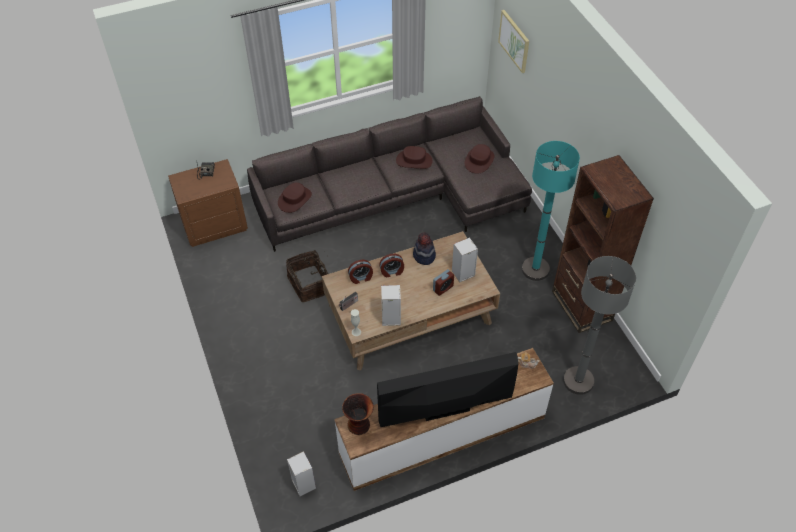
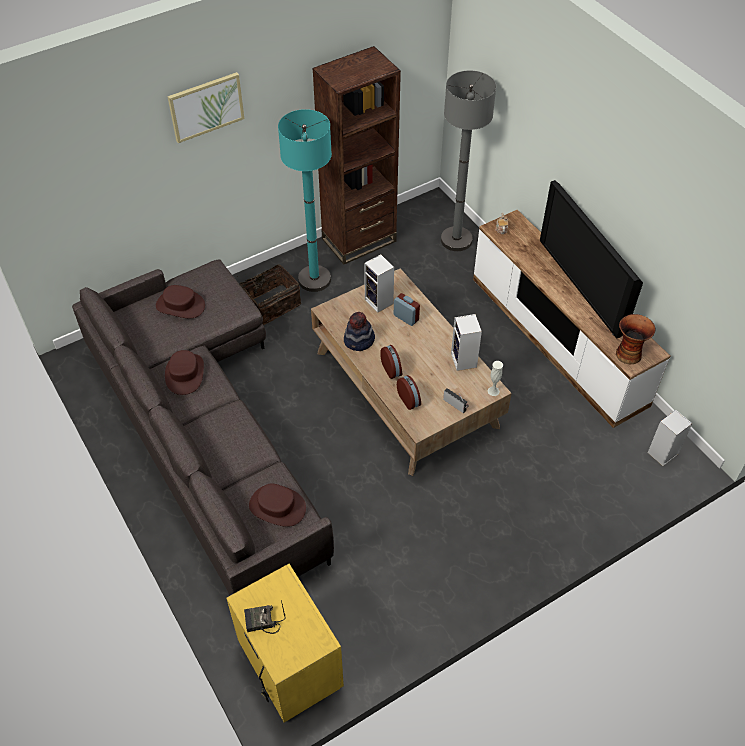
camera: 100 degrees left, 0 degrees up
(214, 225) = (288, 666): brown nightstand -> yellow nightstand
(310, 283) = (380, 505): basket -> basket (271, 304)
(514, 41) = (68, 179): picture -> picture (206, 106)

